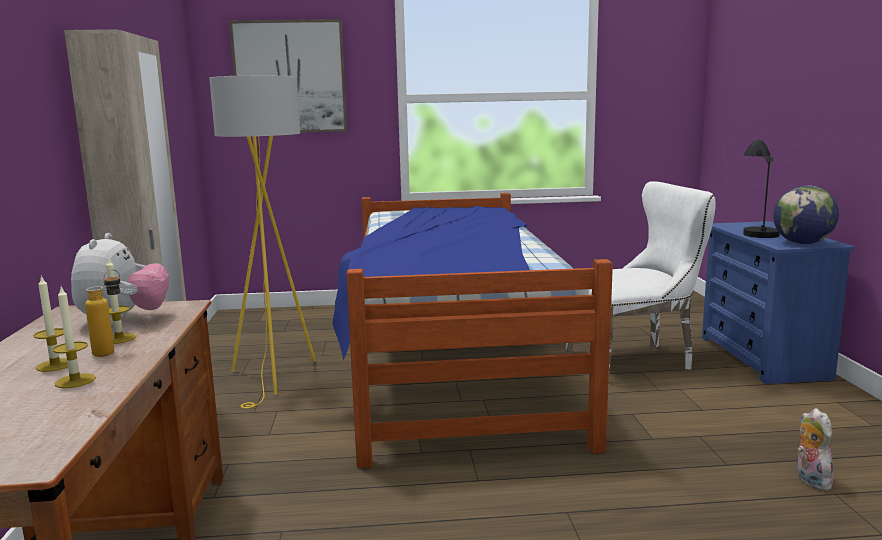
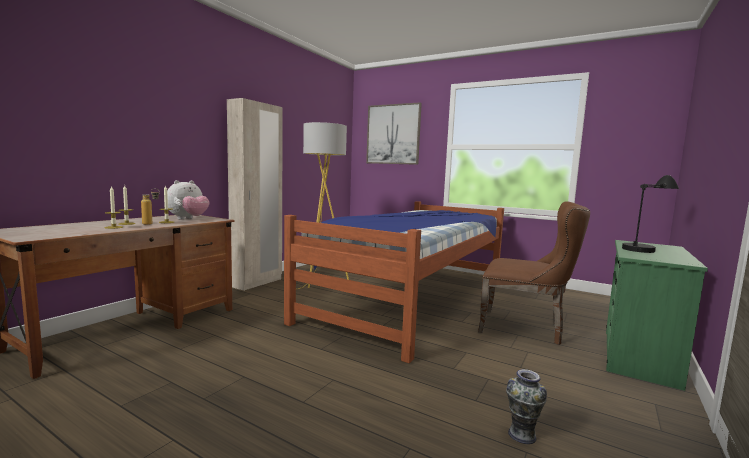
camera: 35 degrees right, 5 degrees down
(636, 360) = (526, 328): white chair -> brown chair
(763, 357) = (639, 356): blue dresser -> green dresser
(802, 243) = (657, 258): globe -> none
(809, 480) = (522, 435): plush toy -> vase

